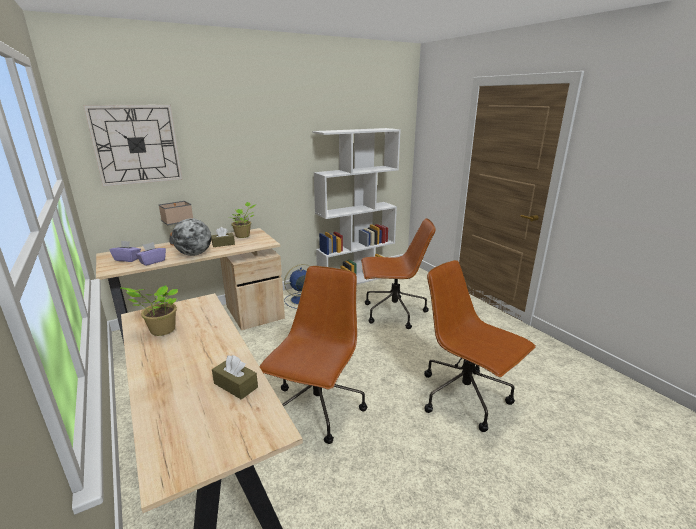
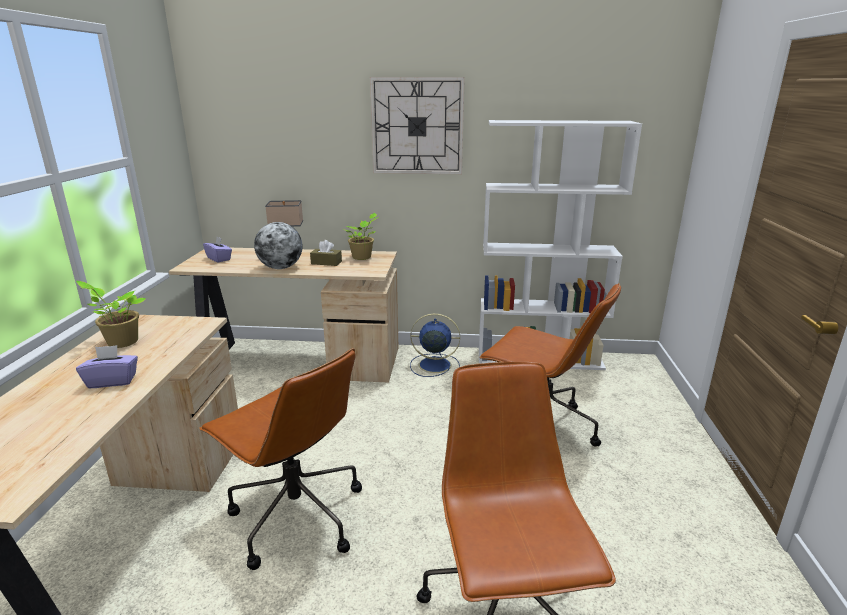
camera: 35 degrees right, 0 degrees up
(136, 145) = (256, 126): wall clock -> wall clock (417, 126)
(152, 261) = (233, 266): purple tissue box -> purple tissue box (112, 381)
(235, 385) = (70, 429): brown tissue box -> none
(317, 409) = (295, 516): brown office chair -> brown office chair turned 75 degrees clockwise

